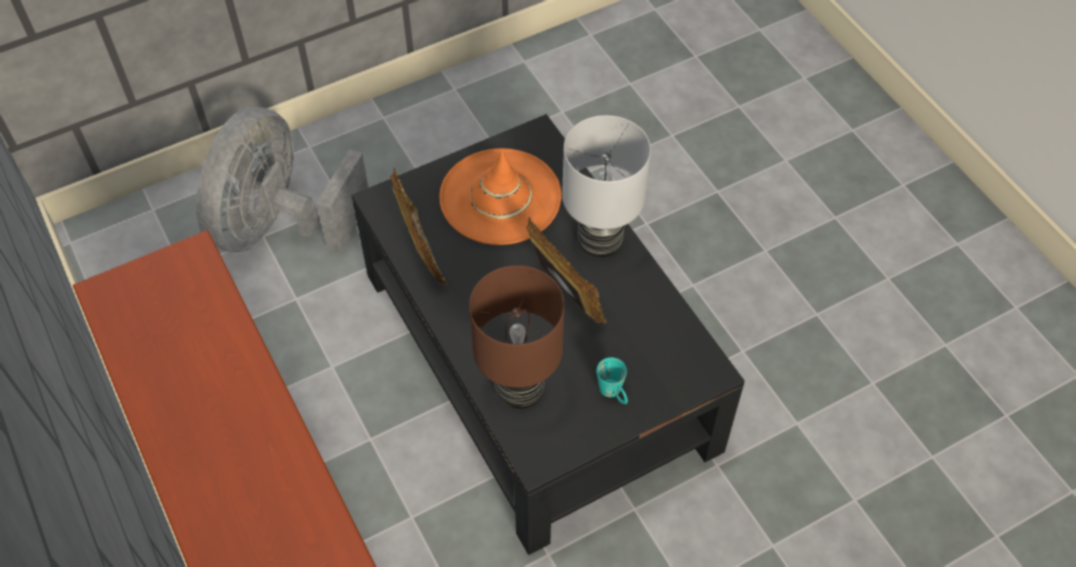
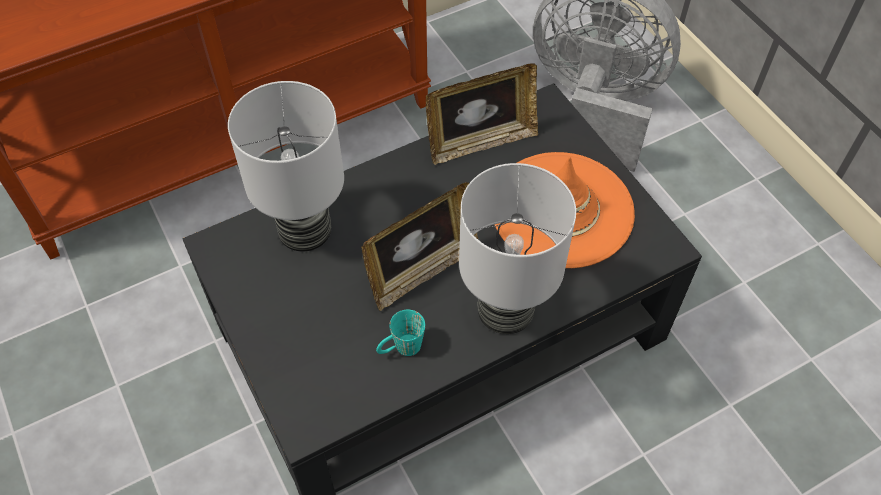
camera: 90 degrees right, 0 degrees up
(519, 387) = (304, 230): brown table lamp -> grey table lamp
(614, 393) = (287, 318): turquoise mug -> turquoise mug (401, 349)

